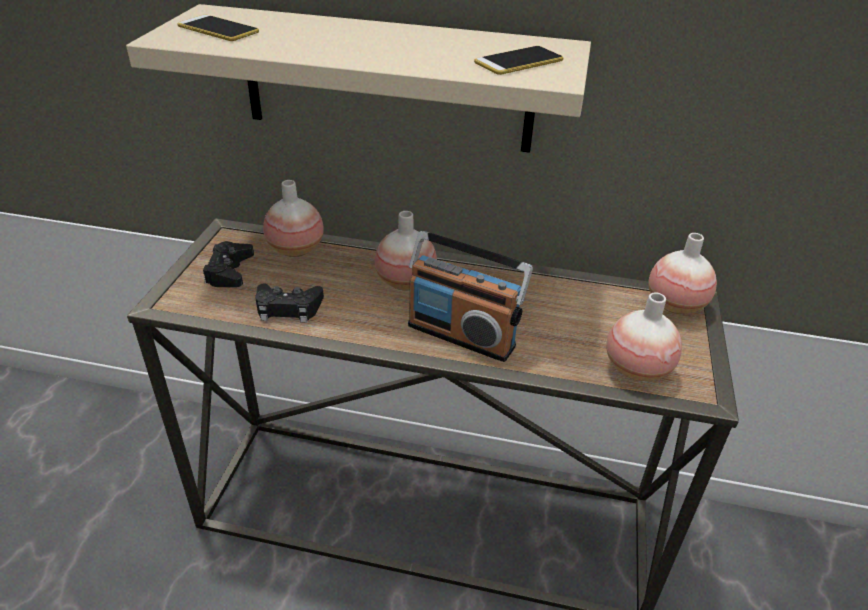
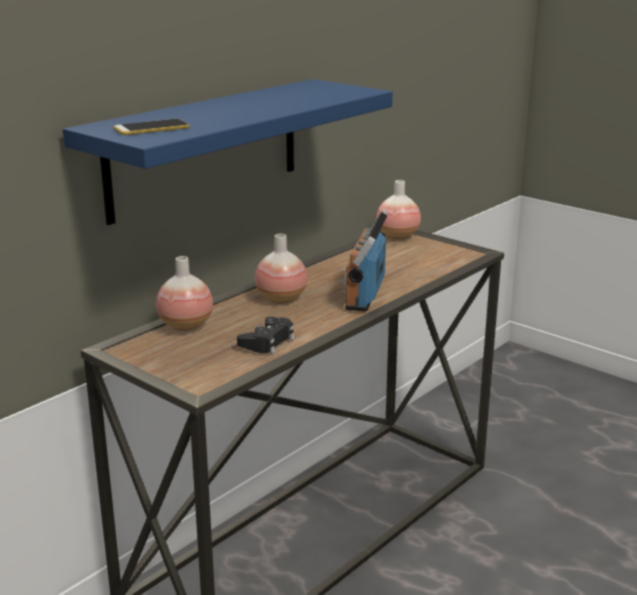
camera: 60 degrees left, 15 degrees down
(229, 271) = (182, 357): black game controller -> none
(387, 80) = (205, 148): beige shelf -> blue shelf
(461, 335) = (364, 294): radio -> radio turned 135 degrees clockwise
(519, 61) = (330, 91): phone -> none
(637, 369) = (444, 260): vase -> none

